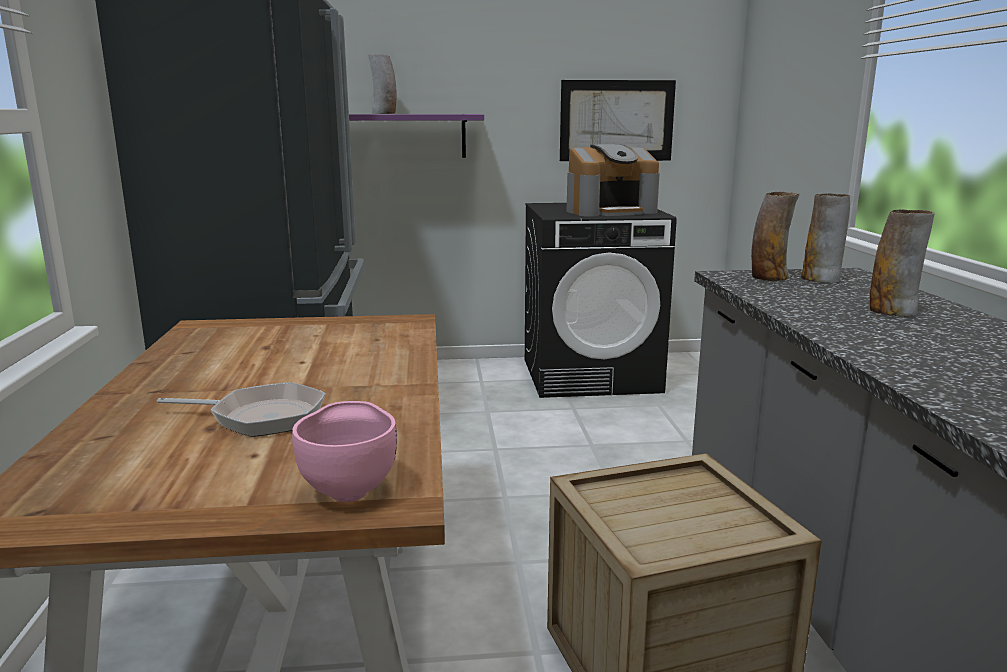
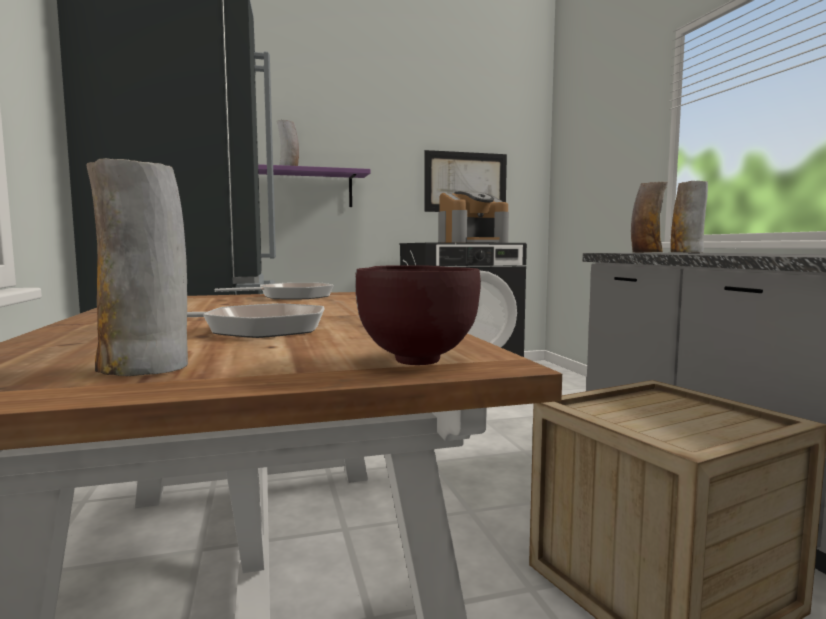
camera: 10 degrees left, 10 degrees down
(340, 329) = (290, 296): none -> frying pan
(349, 491) = (415, 359): pink bowl -> brown bowl
(892, 311) = (779, 254): vase -> vase (146, 368)

